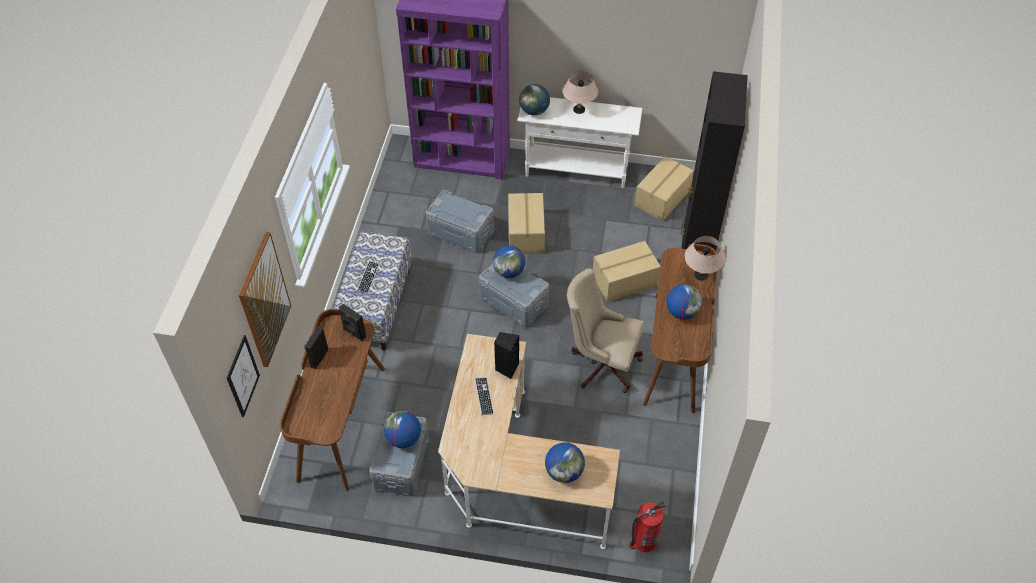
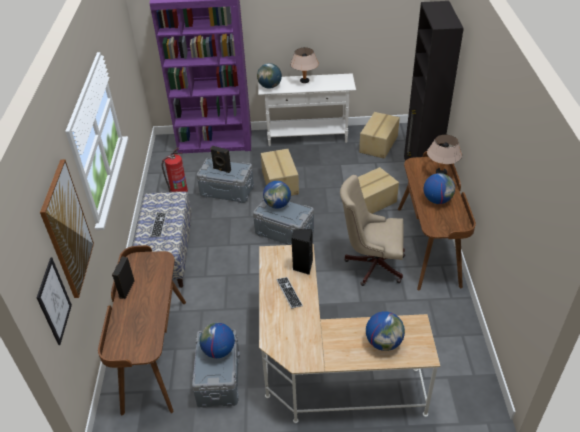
camera: 10 degrees left, 10 degrees down
(354, 333) = (156, 264): black speaker -> black speaker (221, 170)
(643, 540) = (460, 401): fire extinguisher -> fire extinguisher (178, 191)

